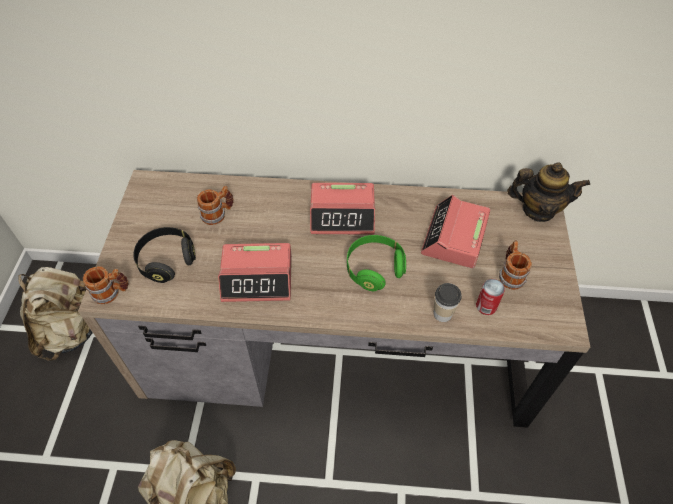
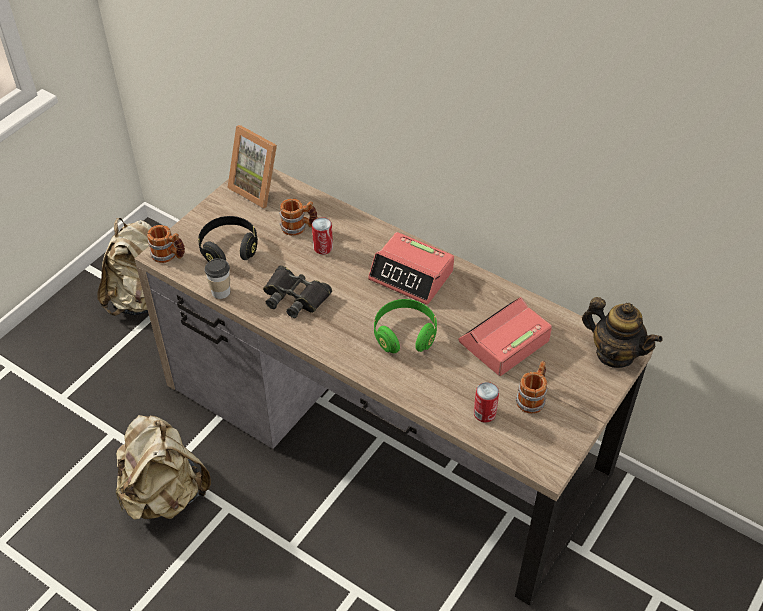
camera: 30 degrees right, 5 degrees down
(158, 194) = (259, 188): none -> picture frame
(252, 223) = (323, 247): none -> can
(258, 278) = (295, 297): alarm clock -> black binoculars
(442, 313) = (438, 400): cup -> cup (221, 292)

